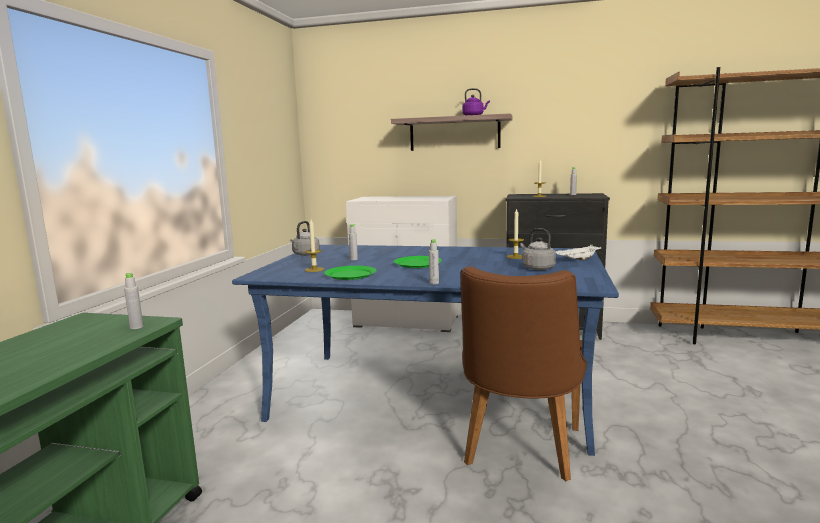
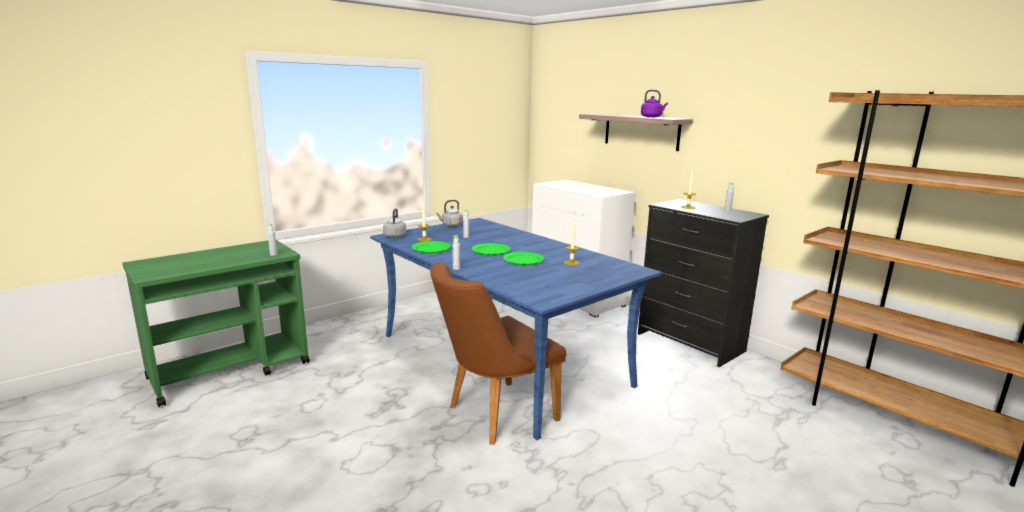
camera: 35 degrees right, 5 degrees up
(471, 264) = (523, 260): none -> green plate
(536, 268) = (554, 276): grey kettle -> grey kettle (395, 236)
(578, 260) = (606, 278): white tray -> none

